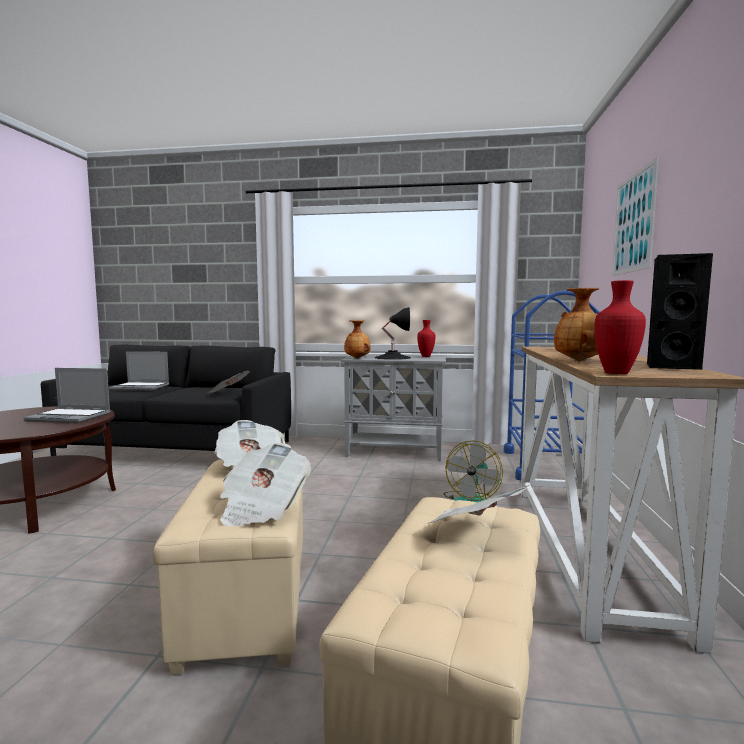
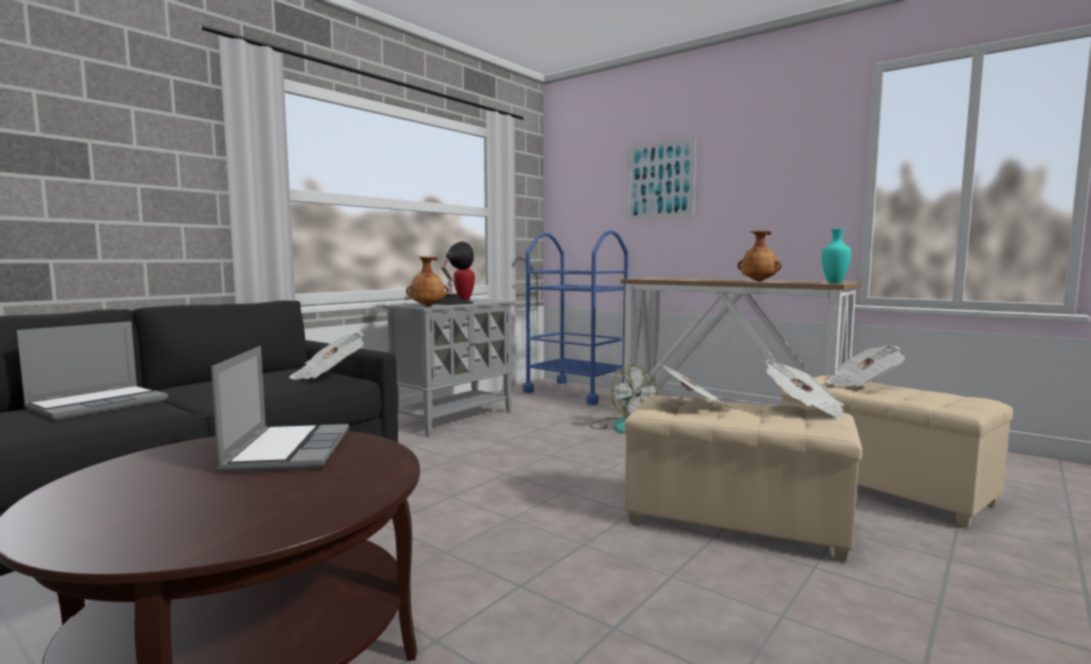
camera: 60 degrees left, 0 degrees up
(70, 417) = (287, 450): laptop -> laptop turned 45 degrees counterclockwise
(614, 373) = (833, 283): red vase -> turquoise vase
(670, 366) = (803, 280): black speaker -> none

